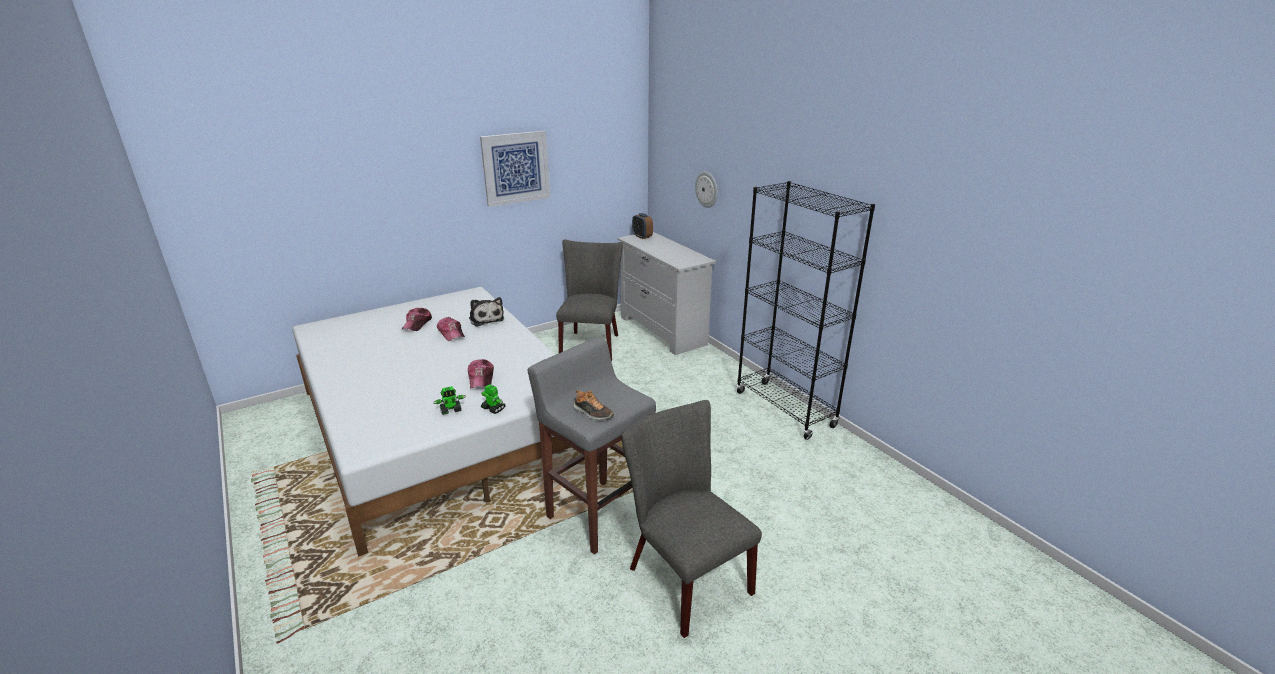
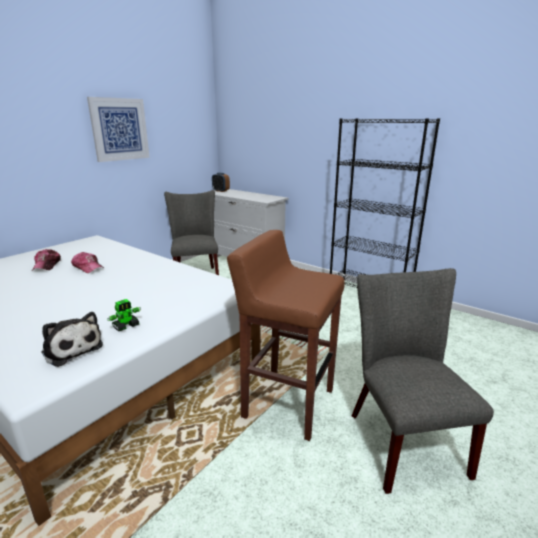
camera: 20 degrees left, 5 degrees down
(481, 378) = (142, 295): cap -> none
(486, 319) = (116, 254): plush toy -> plush toy (72, 348)
(493, 408) = (172, 317): toy robot -> none
(592, 413) = (301, 292): shoe -> none
(597, 514) = (287, 403): grey stool -> brown stool
(683, 576) = (400, 438): grey chair -> grey chair turned 45 degrees clockwise
(707, 189) = (276, 143): wall clock -> none

